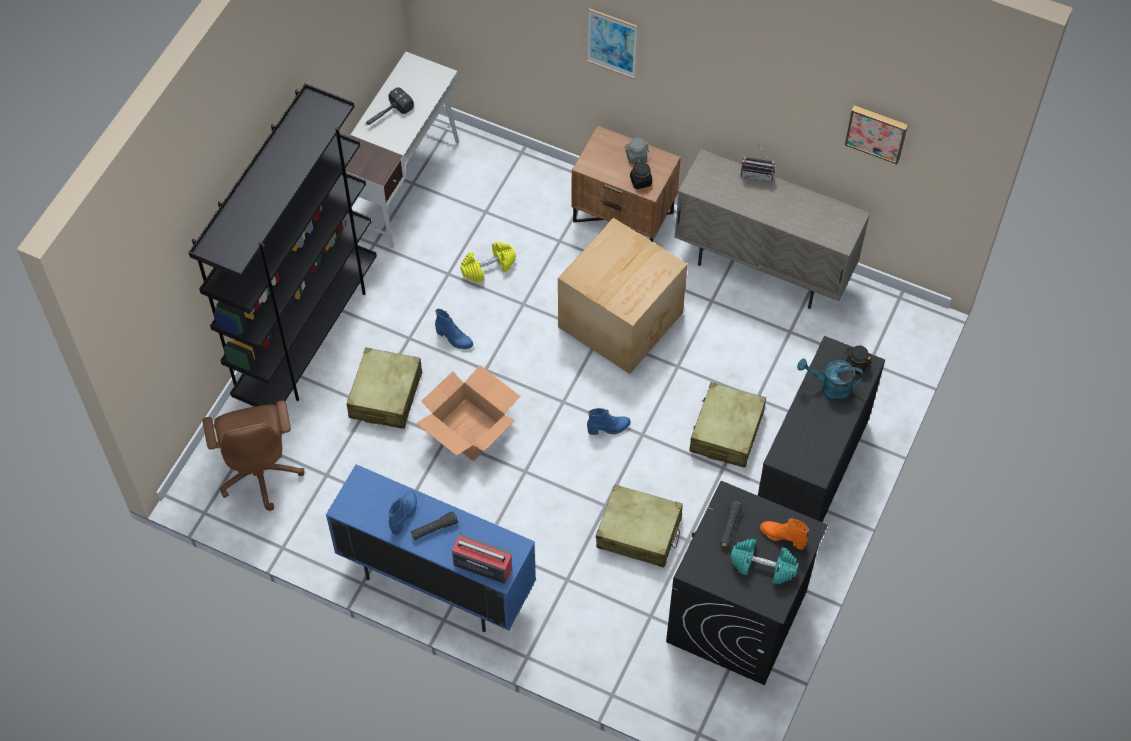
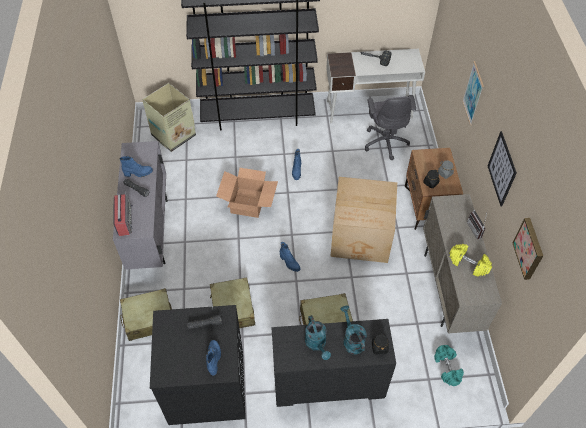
camera: 60 degrees right, 5 degrees down
(261, 472) = (173, 135): brown office chair -> cardboard box
(385, 395) = (245, 160): beige suitcase -> beige suitcase (148, 319)
(437, 583) = (150, 232): blue cabinet -> grey cabinet
(479, 199) = (385, 142): none -> grey office chair
(488, 267) = (348, 164): yellow dumbbell -> yellow dumbbell (469, 264)
(754, 89) = (502, 169): none -> picture
(763, 566) = (186, 357): turquoise dumbbell -> turquoise dumbbell (447, 368)
(783, 537) = (214, 358): orange boot -> blue boot
(815, 426) = (317, 344): none -> turquoise watering can

